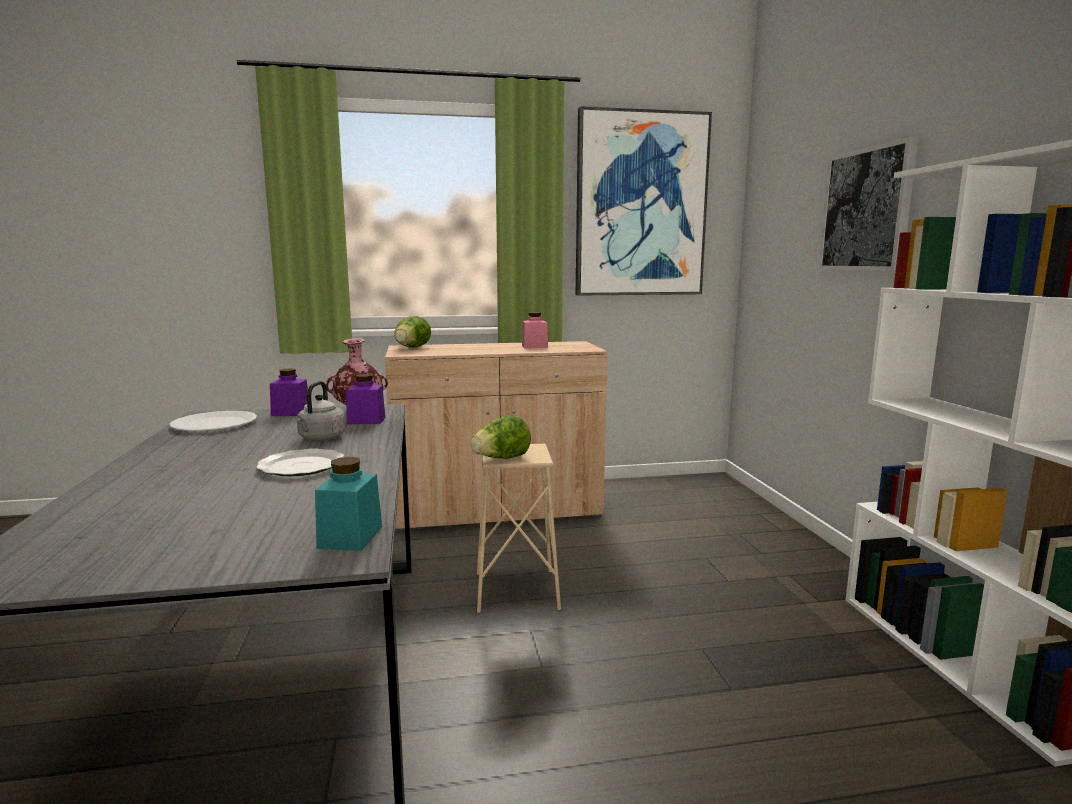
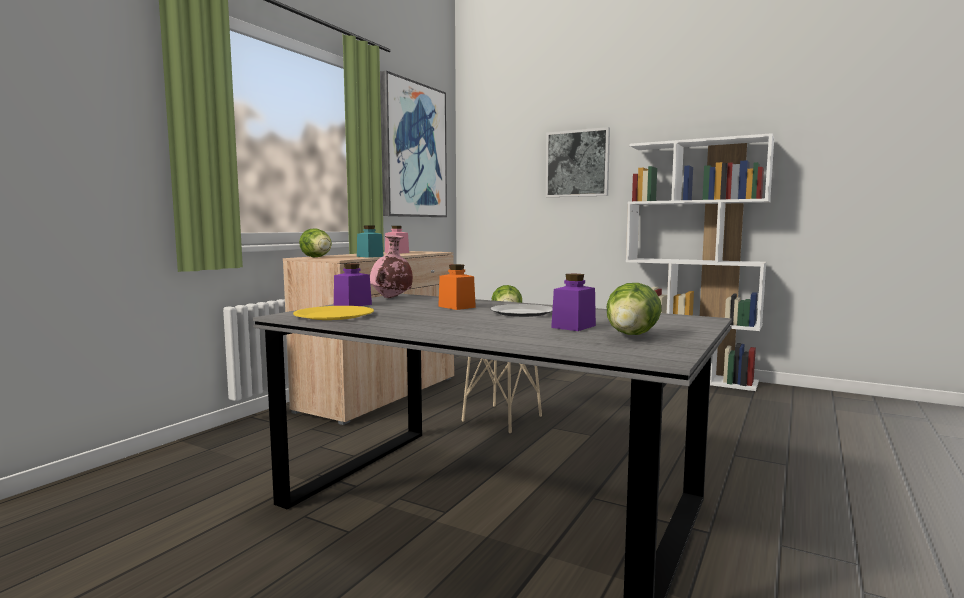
camera: 50 degrees left, 5 degrees down
(141, 542) = (631, 336): none -> lettuce
(214, 424) = (334, 315): white plate -> yellow plate
(320, 438) = (456, 307): grey kettle -> orange jar
(350, 537) = (677, 317): turquoise jar -> turquoise jar (370, 256)
(366, 420) = (429, 299): purple jar -> purple jar (573, 326)

